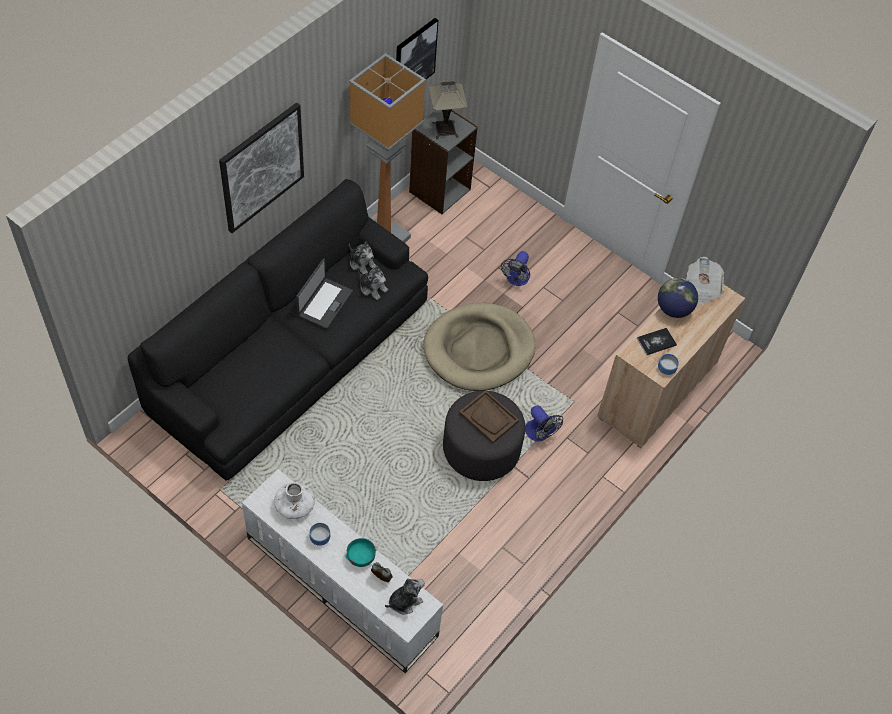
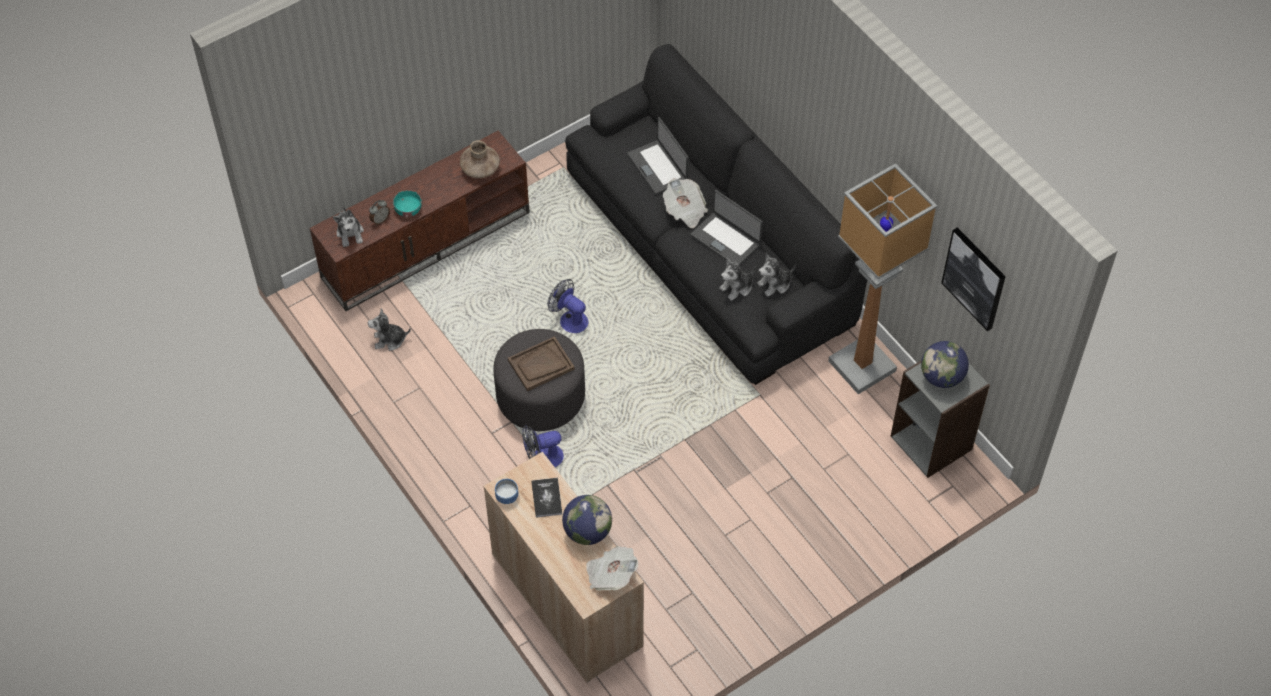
camera: 110 degrees right, 0 degrees up
(253, 366) = (658, 167): none -> laptop
(262, 167) = (809, 98): picture -> none
(294, 505) = (480, 168): white vase -> brown vase
(298, 339) = (685, 210): none -> newspaper
(320, 537) = (439, 182): bowl -> none
(339, 586) = (426, 243): white tv stand -> brown tv stand
(445, 130) = (941, 377): table lamp -> globe
(459, 587) = (389, 340): none -> plush toy
(479, 349) = (673, 427): beige dog bed -> none
(516, 280) = (768, 492): fan -> fan (569, 319)

